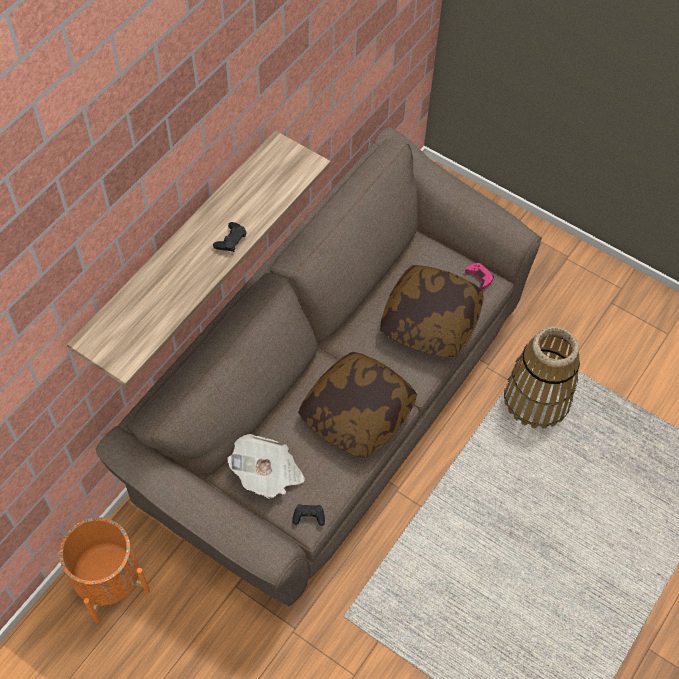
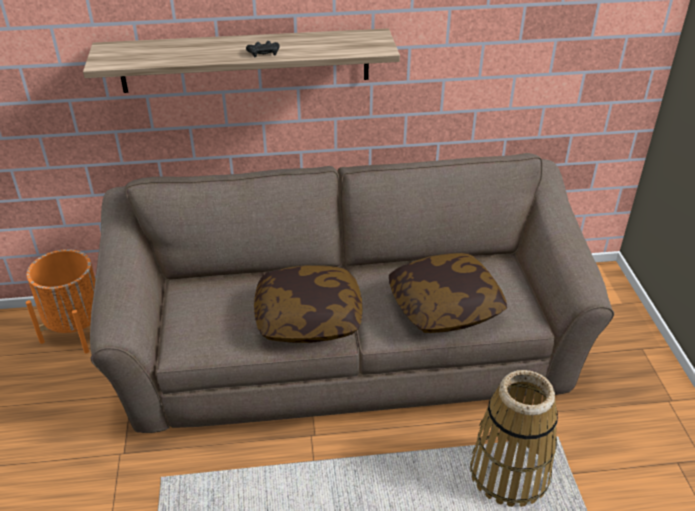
camera: 50 degrees right, 20 degrees down
(267, 474) = (198, 303): newspaper -> none
(309, 516) = (184, 347): black game controller -> none
(479, 276) = (526, 309): pink game controller -> none

